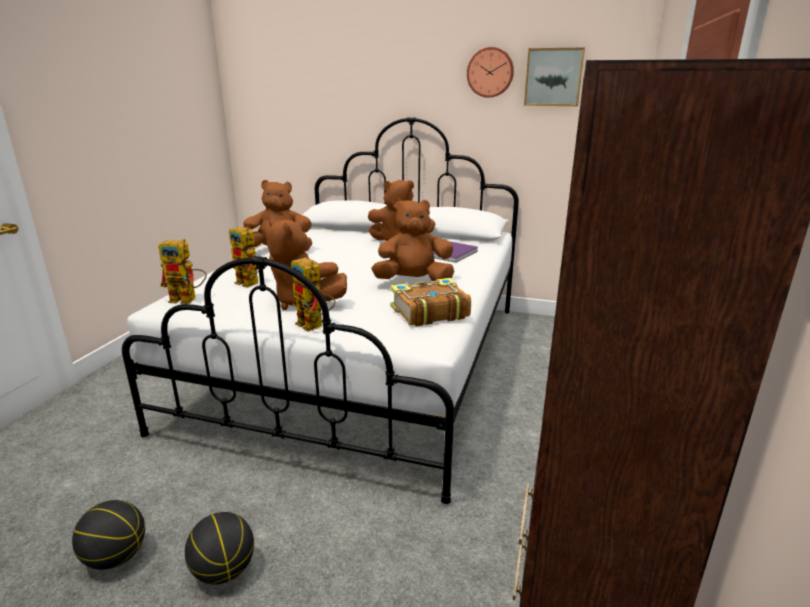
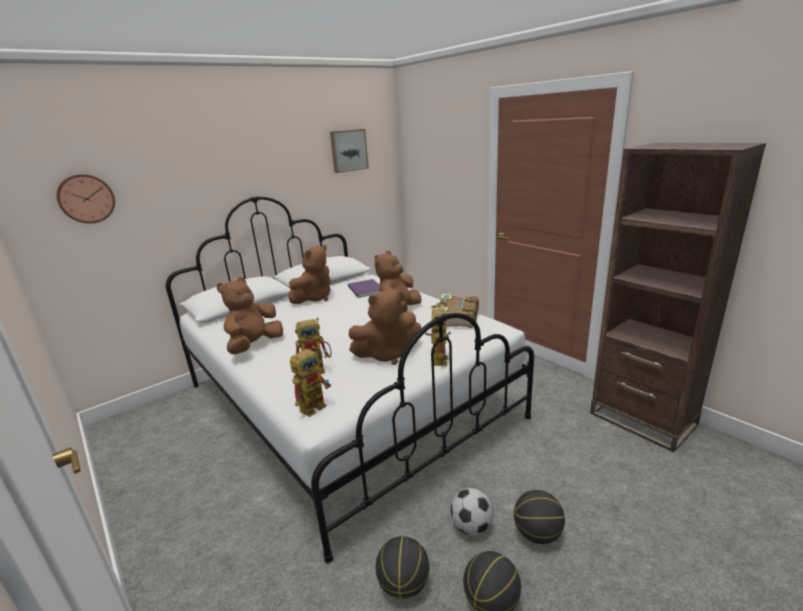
camera: 55 degrees left, 0 degrees up
(128, 489) = (403, 584): none -> basketball
(215, 511) = (471, 527): none -> football
(314, 326) = (438, 358): toy robot -> toy robot turned 75 degrees counterclockwise
(490, 72) = (307, 151): wall clock -> wall clock (86, 198)

